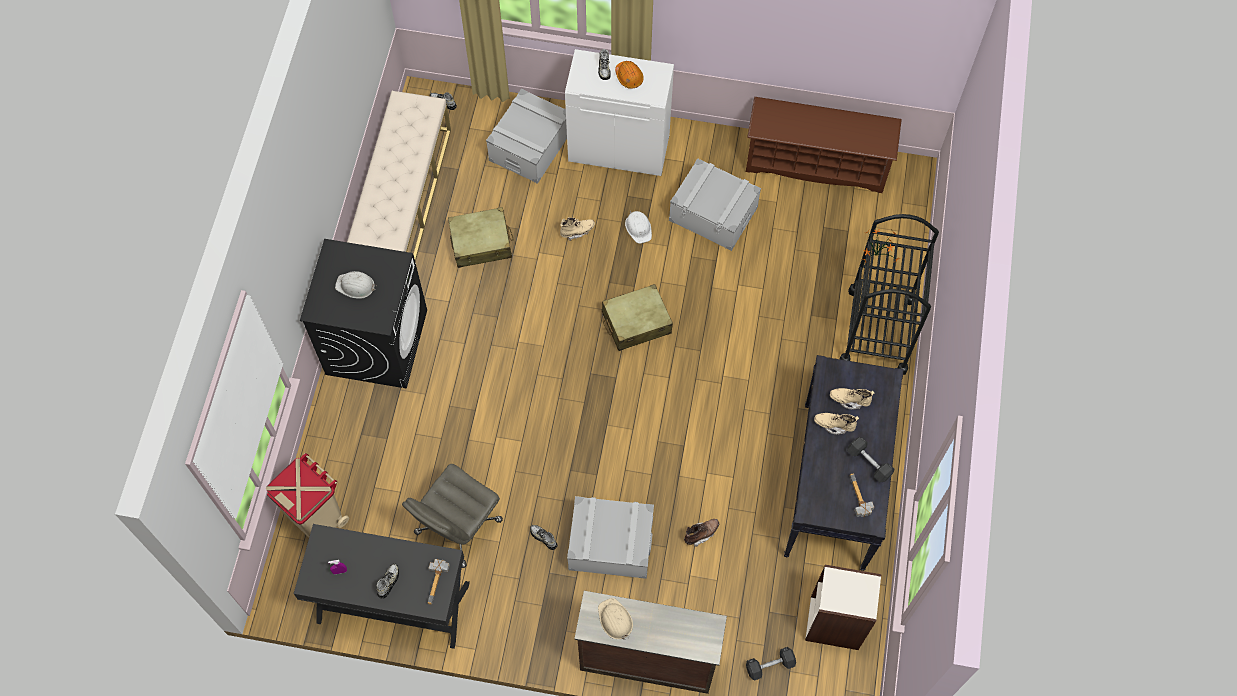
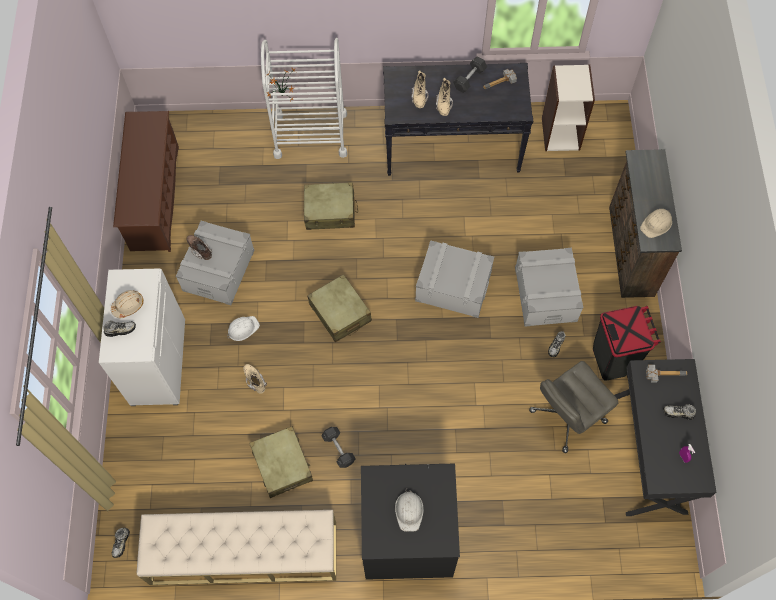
camera: 100 degrees left, 0 degrees up
(317, 518) = (595, 542): beige trash can -> none
(458, 527) = (567, 417): grey office chair -> grey office chair turned 120 degrees clockwise
(511, 597) = (613, 360): none -> black trash can
(530, 146) = (165, 444): grey storage box -> grey storage box (453, 286)
(629, 77) = (128, 305): orange hard hat -> beige hard hat
(701, 533) = (518, 231): brown boot -> brown boot (200, 250)
(767, 334) = (330, 211): none -> beige suitcase
(770, 665) = (606, 169): grey dumbbell -> grey dumbbell (338, 449)
(877, 330) = (310, 134): black cart -> white cart

